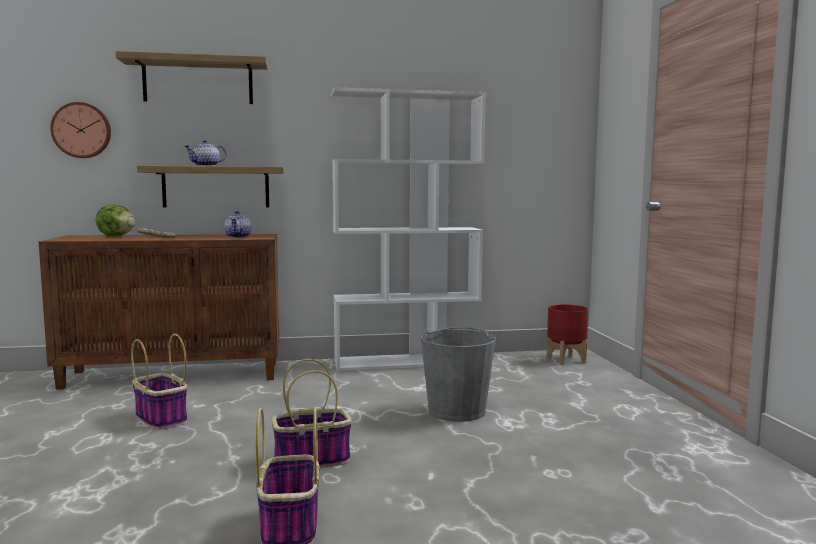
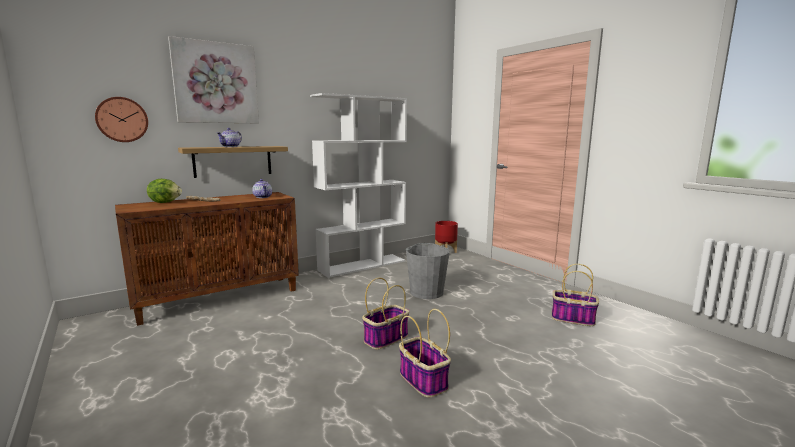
camera: 25 degrees left, 5 degrees up
(160, 418) = (252, 331): basket -> basket (572, 319)
(198, 81) = (216, 83): shelf -> picture

